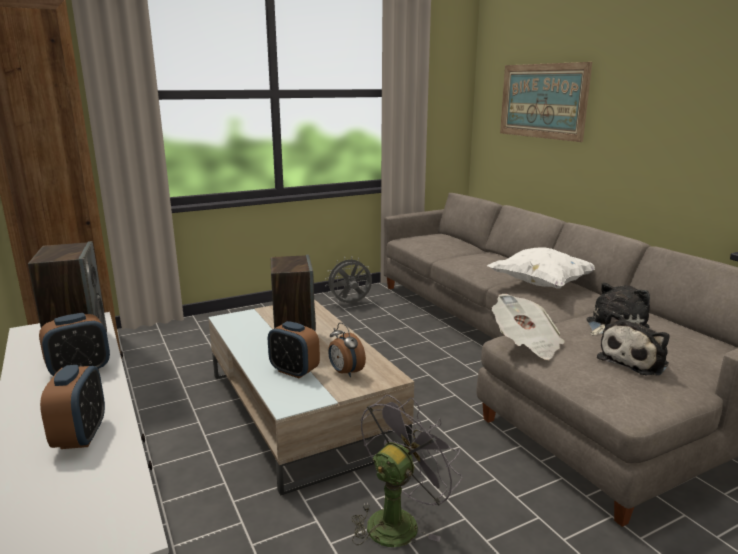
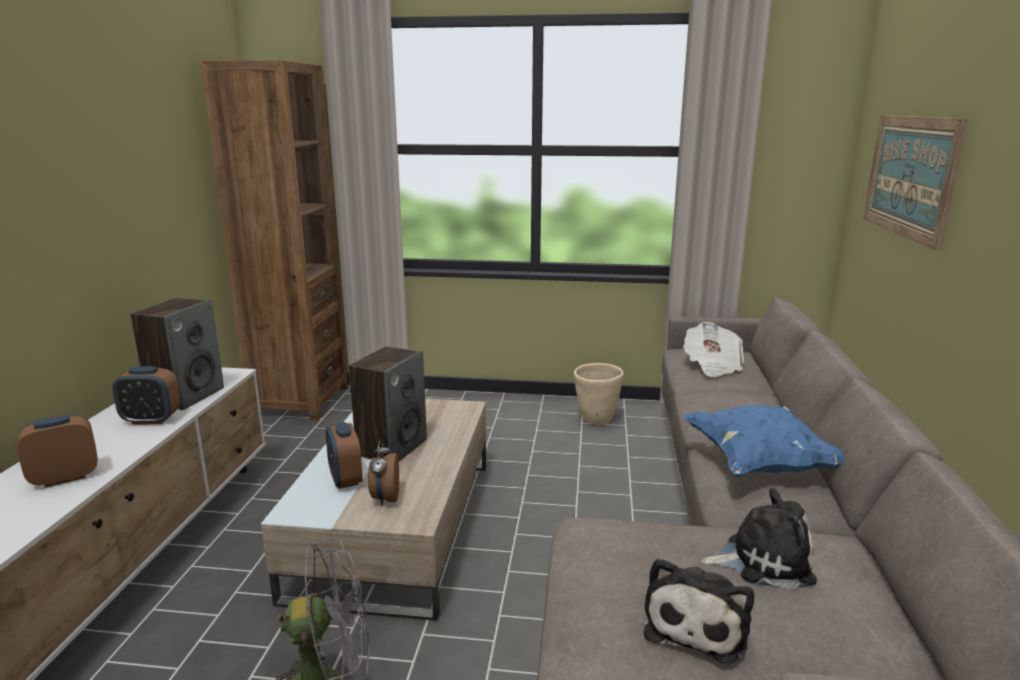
camera: 35 degrees right, 0 degrees up
(81, 436) = (65, 477): alarm clock -> alarm clock turned 150 degrees counterclockwise
(350, 304) = (596, 419): grey fan -> beige planter
(526, 344) = (589, 539): newspaper -> newspaper (712, 365)
(540, 285) = (759, 464): white pillow -> blue pillow
(635, 361) = (697, 624): plush toy -> plush toy turned 60 degrees counterclockwise

